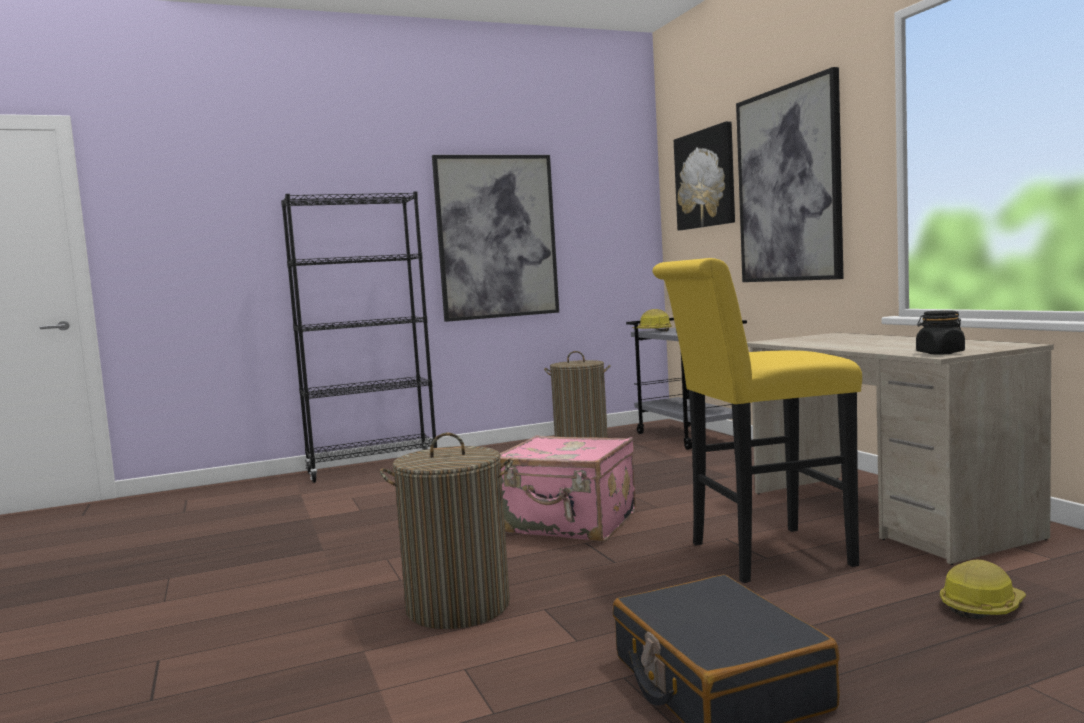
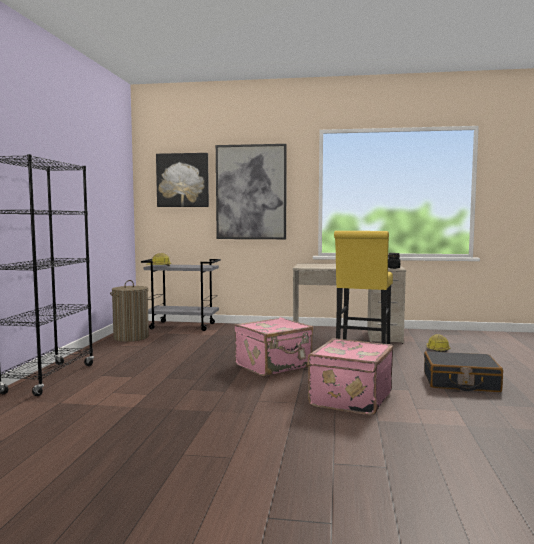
camera: 60 degrees left, 0 degrees up
(457, 607) = (349, 399): laundry basket -> pink suitcase
(496, 237) = (80, 201): picture -> none

